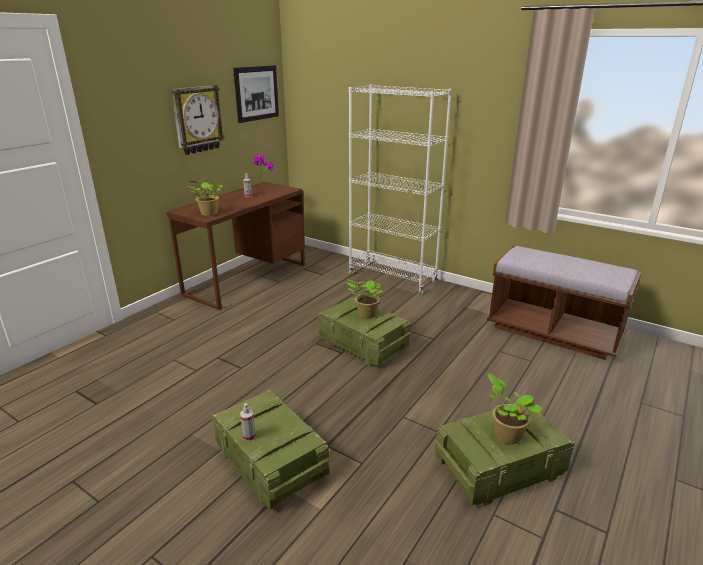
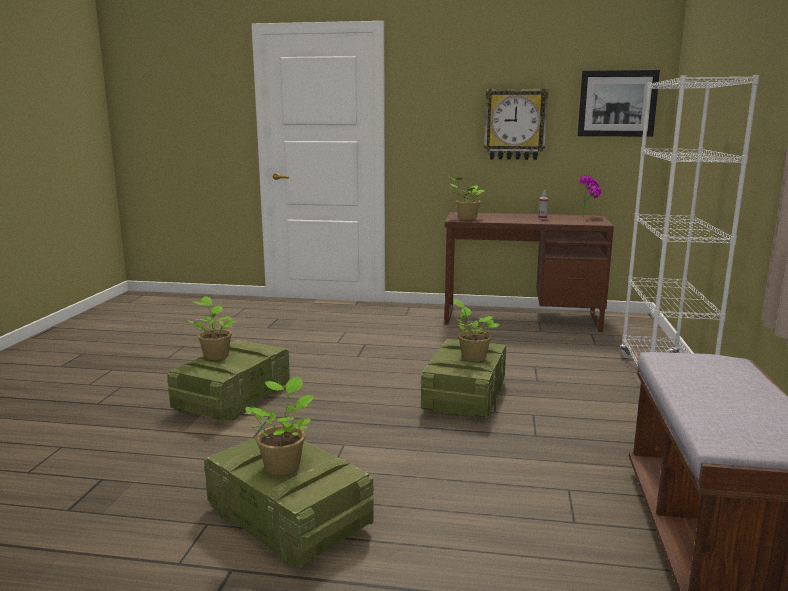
camera: 65 degrees right, 10 degrees down
(249, 436) = (215, 355): spray bottle -> potted plant

